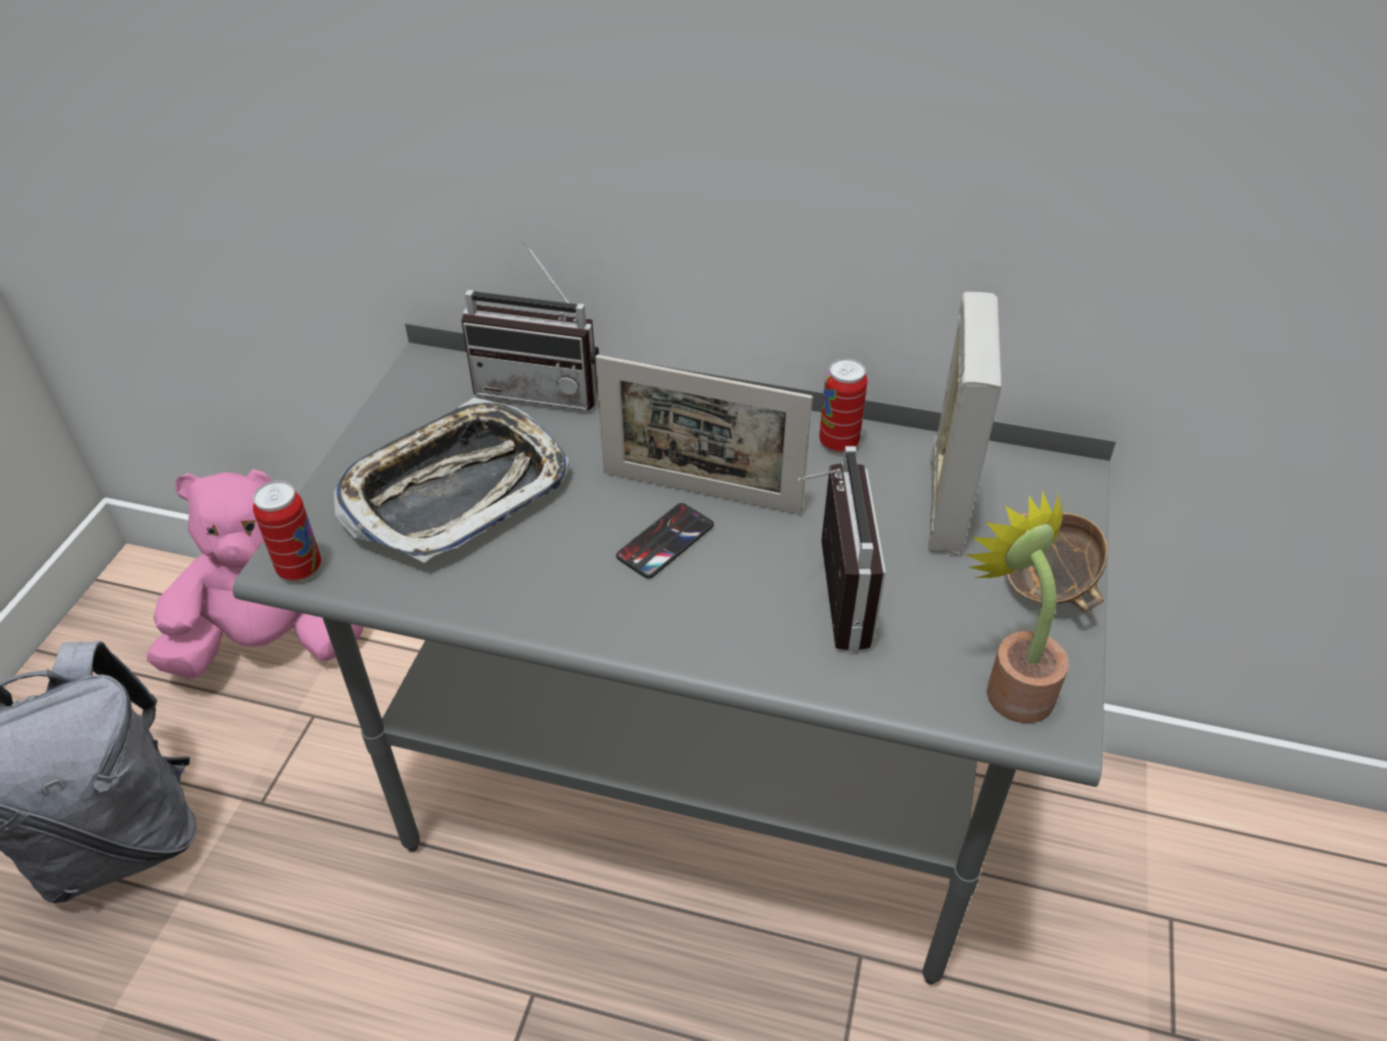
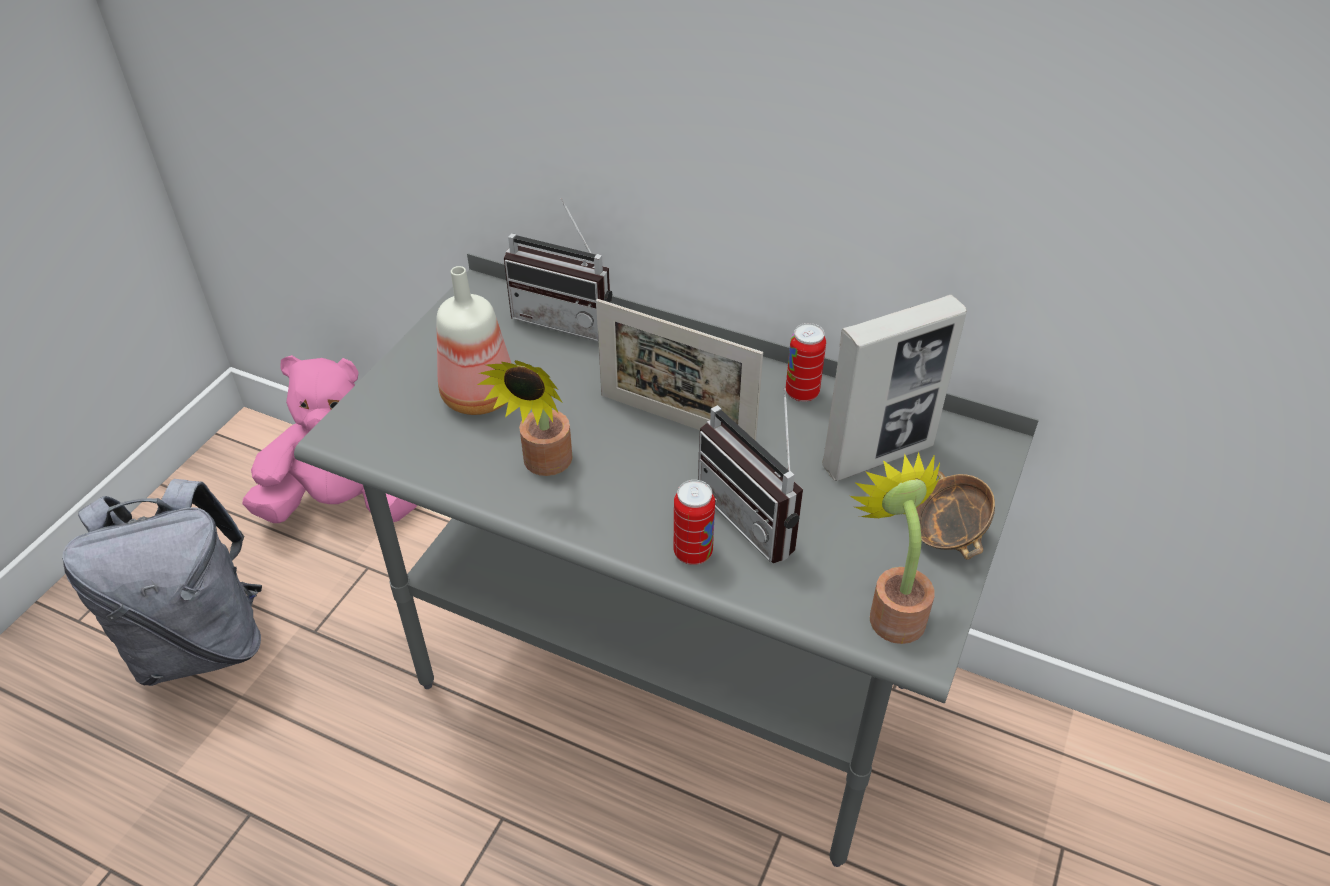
camera: 10 degrees right, 0 degrees up
(300, 568) = (347, 442): can -> can (693, 552)
(455, 490) = (480, 394): tray -> bottle
(554, 566) = (544, 465): none -> potted plant
(665, 541) = (637, 456): phone -> none
(826, 593) = (758, 516): radio -> radio turned 135 degrees clockwise
(945, 504) = (878, 456): picture frame -> picture frame turned 45 degrees clockwise

